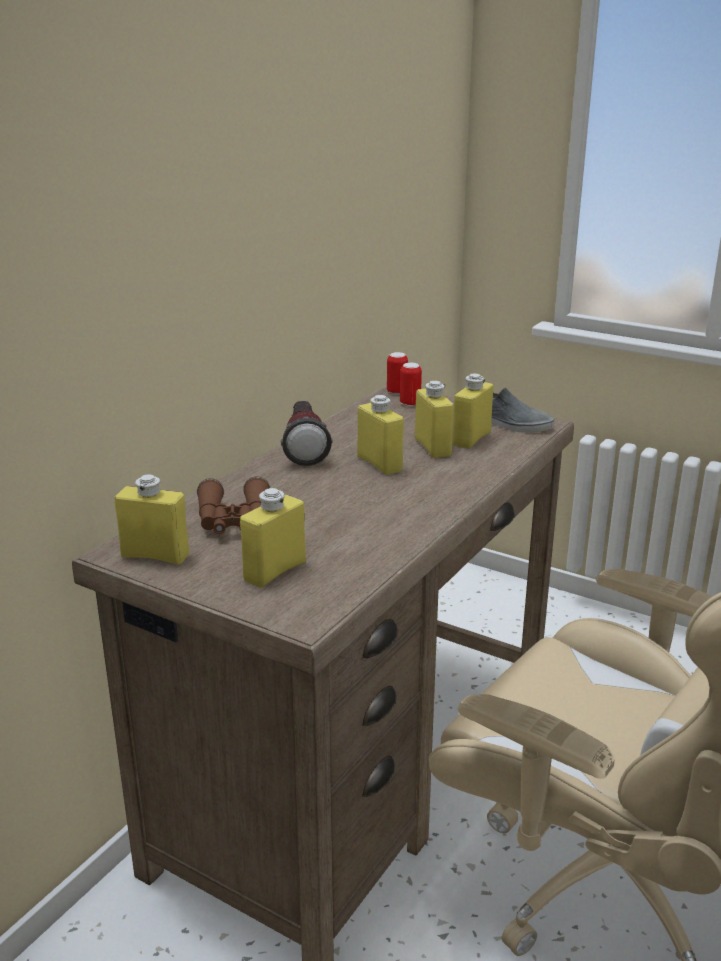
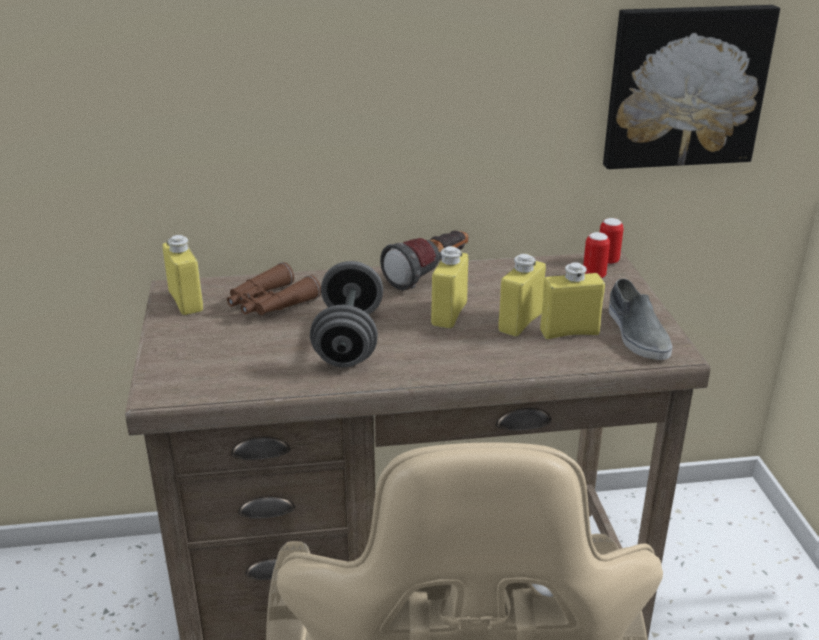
camera: 50 degrees right, 5 degrees up
(275, 571) = (215, 351): yellow bottle -> none
(353, 511) = (349, 339): none -> grey dumbbell
(401, 228) = (684, 86): none -> picture

